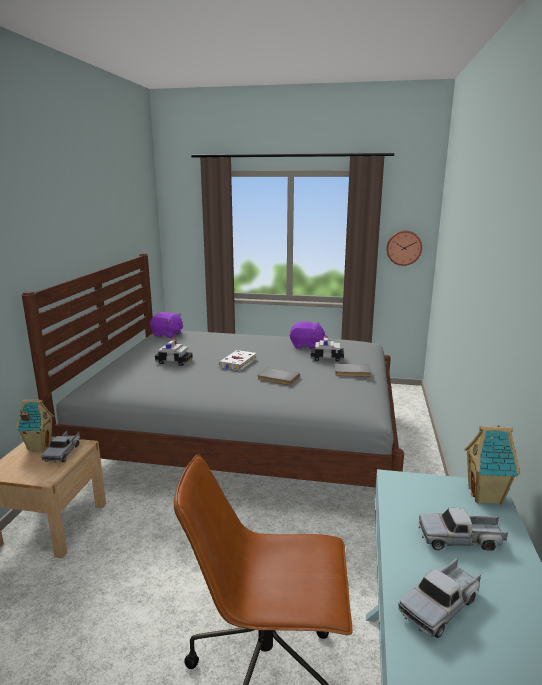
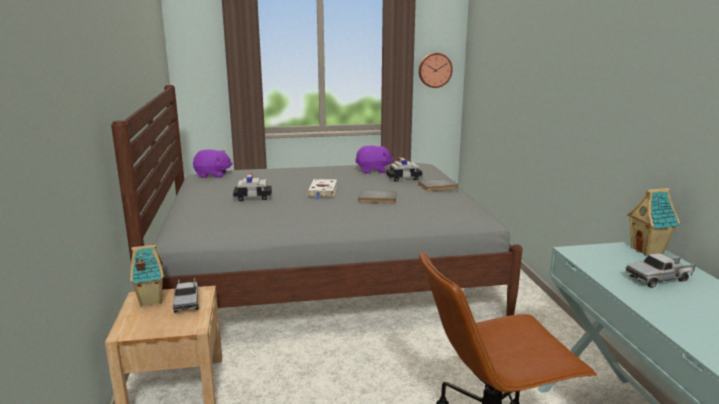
camera: 20 degrees left, 0 degrees up
(441, 605) = (689, 317): toy truck -> none

